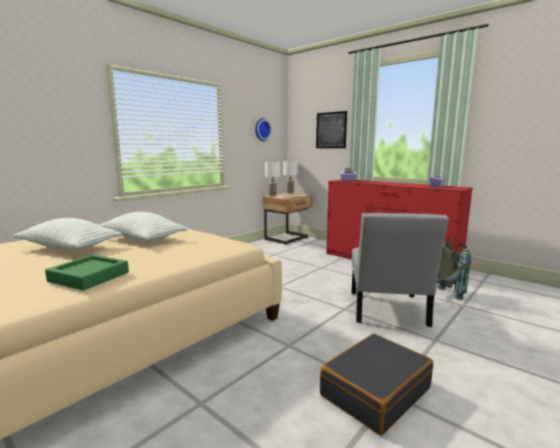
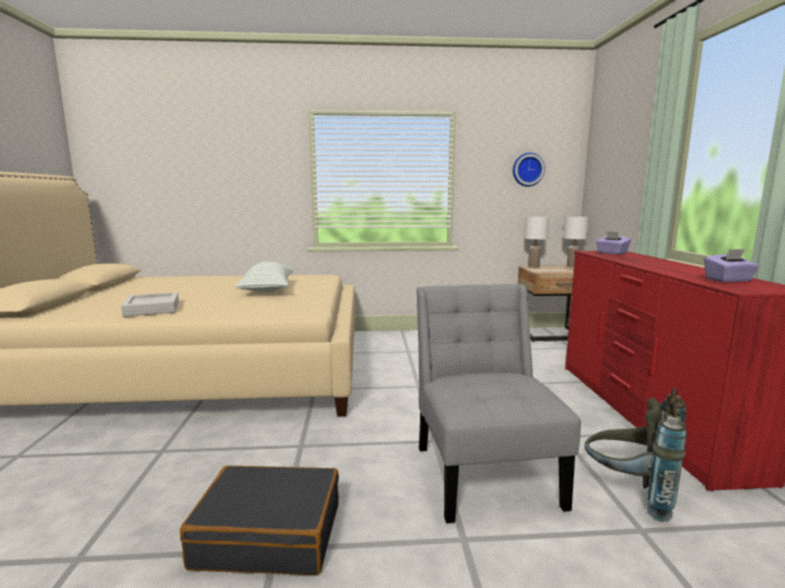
camera: 45 degrees right, 0 degrees up
(69, 248) = (211, 287): pillow -> none
(89, 277) = (152, 309): green tray -> grey tray
(331, 130) = (631, 166): picture -> none
(387, 311) = (484, 470): grey chair -> grey chair turned 120 degrees clockwise

